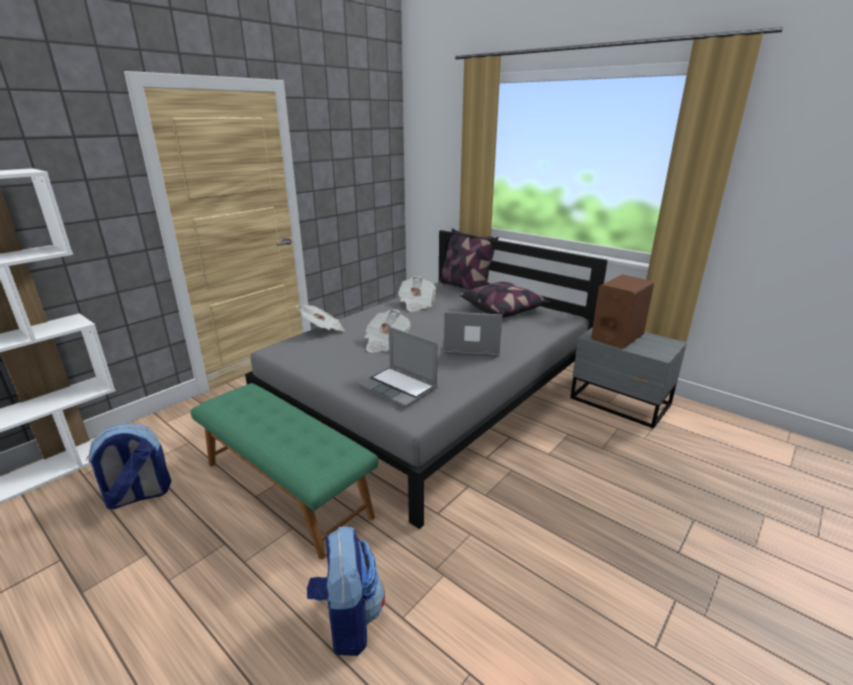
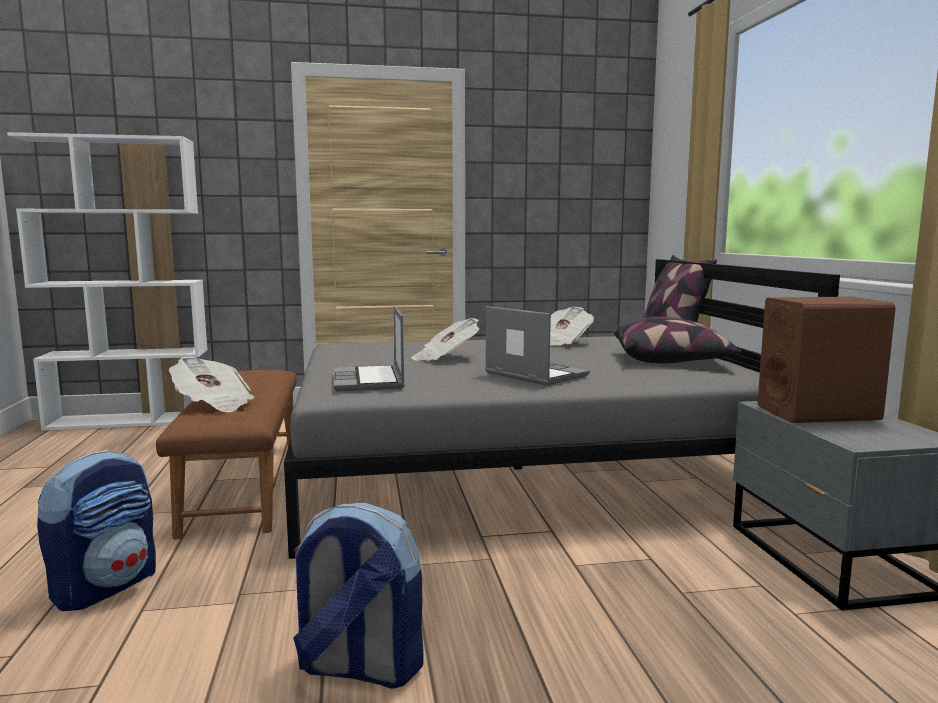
camera: 40 degrees right, 15 degrees down
(138, 496) = (149, 451): backpack -> backpack (358, 667)
(287, 488) = (245, 484): green bench -> brown bench
(323, 329) = (410, 341): newspaper -> newspaper (213, 404)

